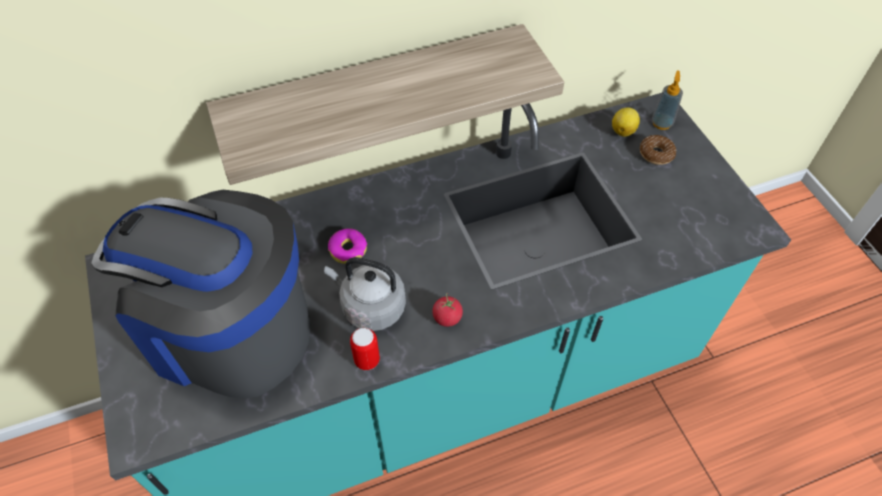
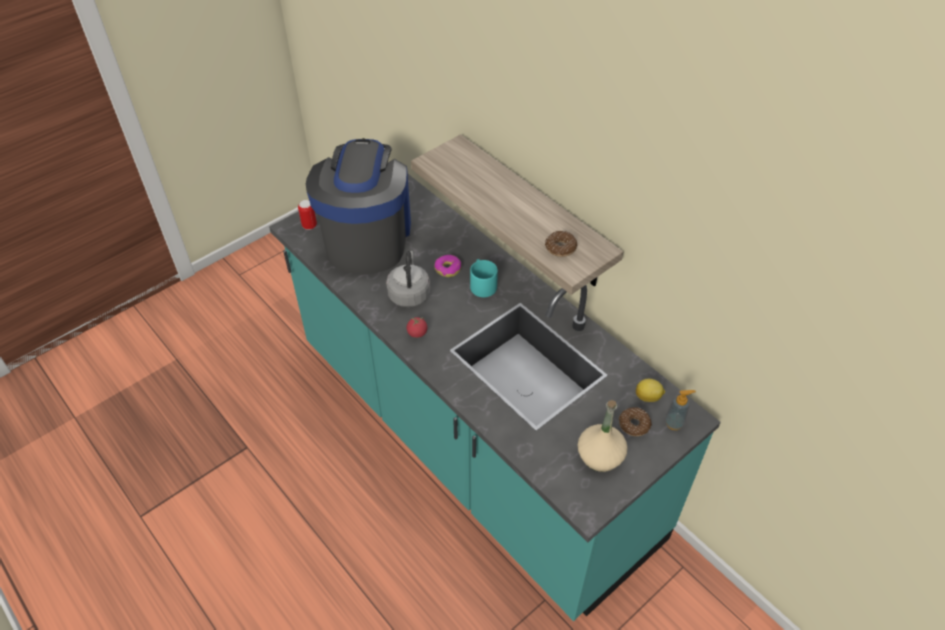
camera: 70 degrees right, 5 degrees down
(367, 360) = (371, 303): can -> can (309, 225)
(393, 222) = (481, 284): none -> turquoise mug
(494, 71) = (560, 247): none -> donut
(690, 195) = (600, 456): none -> beige bottle

